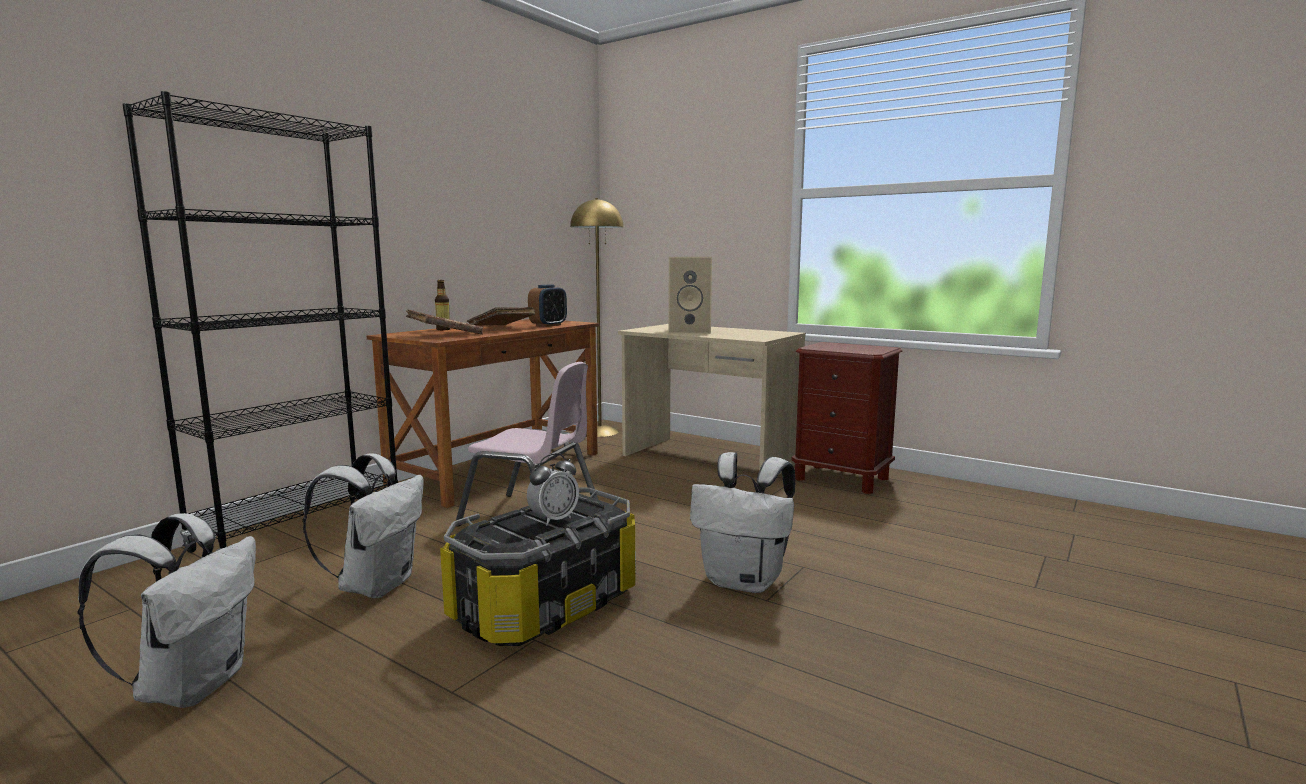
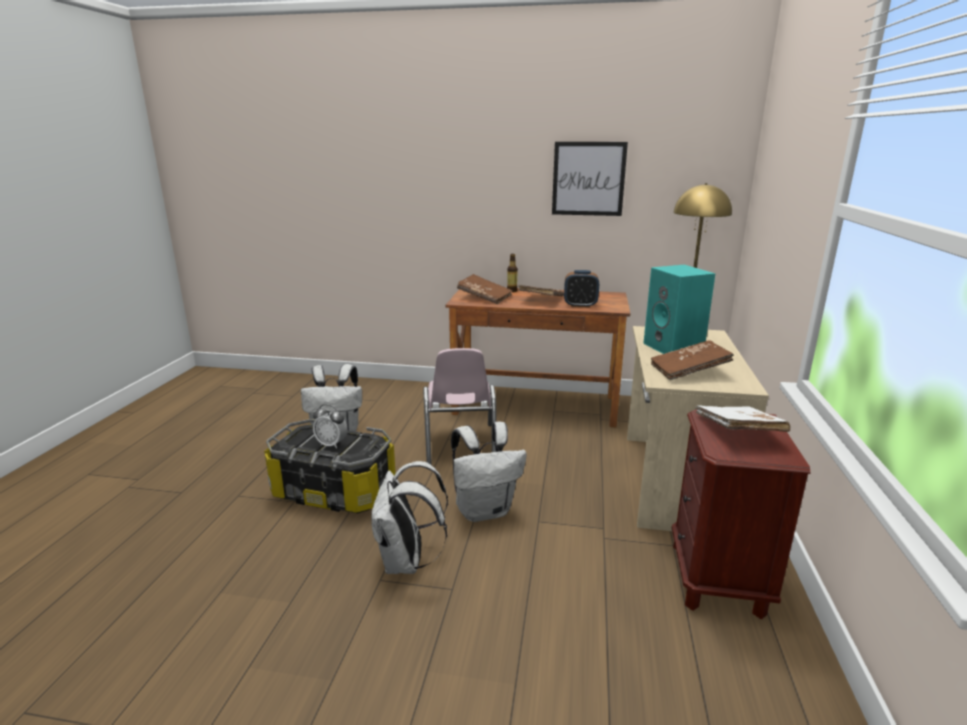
camera: 65 degrees right, 10 degrees up
(192, 685) = (235, 435): white backpack -> white backpack (485, 510)
(300, 529) = (391, 391): black bookcase -> none
(488, 191) = (588, 179): none -> picture
(691, 331) = (674, 348): beige speaker -> turquoise speaker
(745, 334) = (688, 371): none -> brown book
(843, 347) = (737, 431): none -> white book

